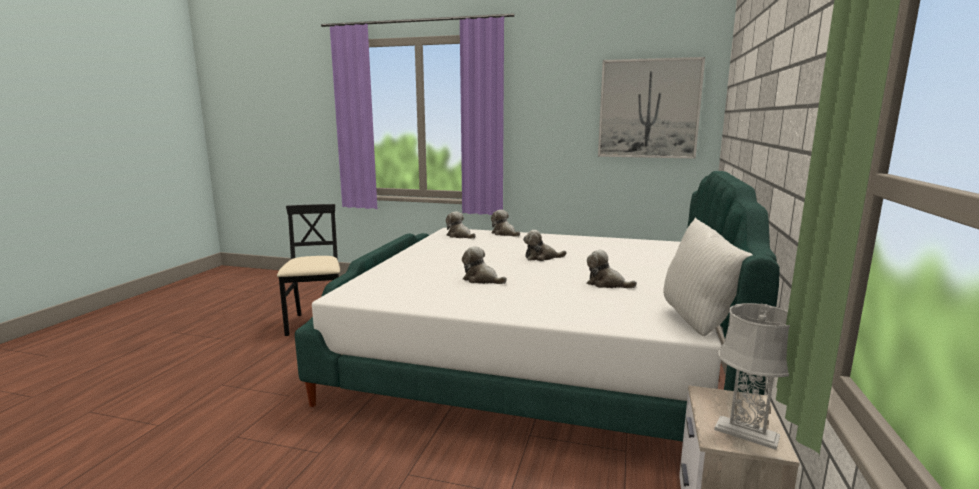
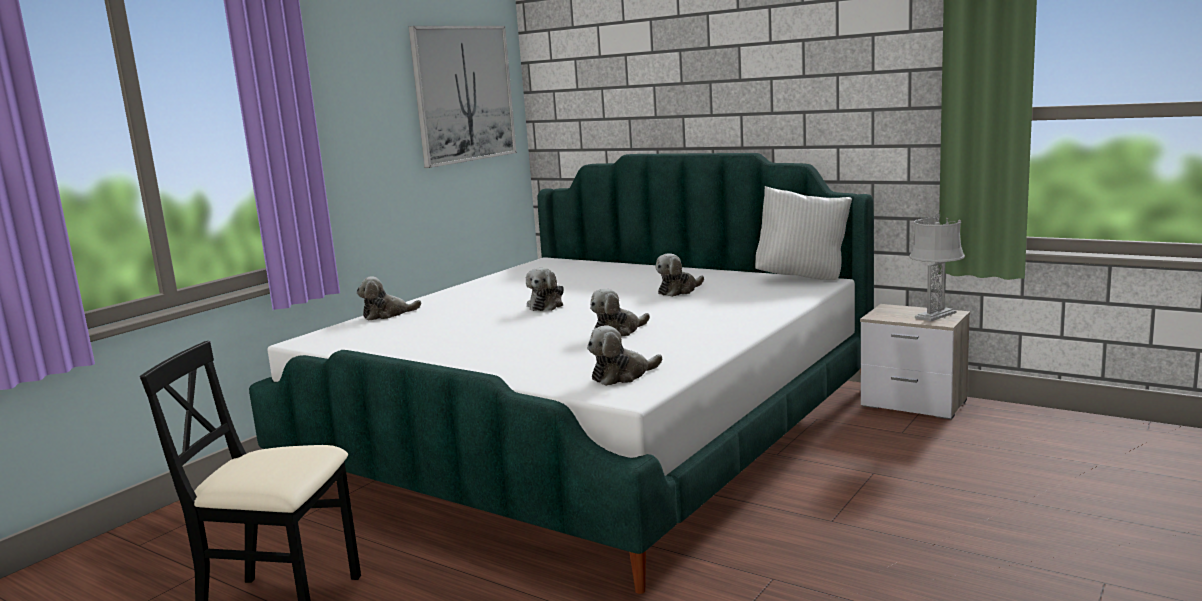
camera: 70 degrees left, 0 degrees up
(460, 236) = (359, 336): plush toy -> plush toy (622, 375)

